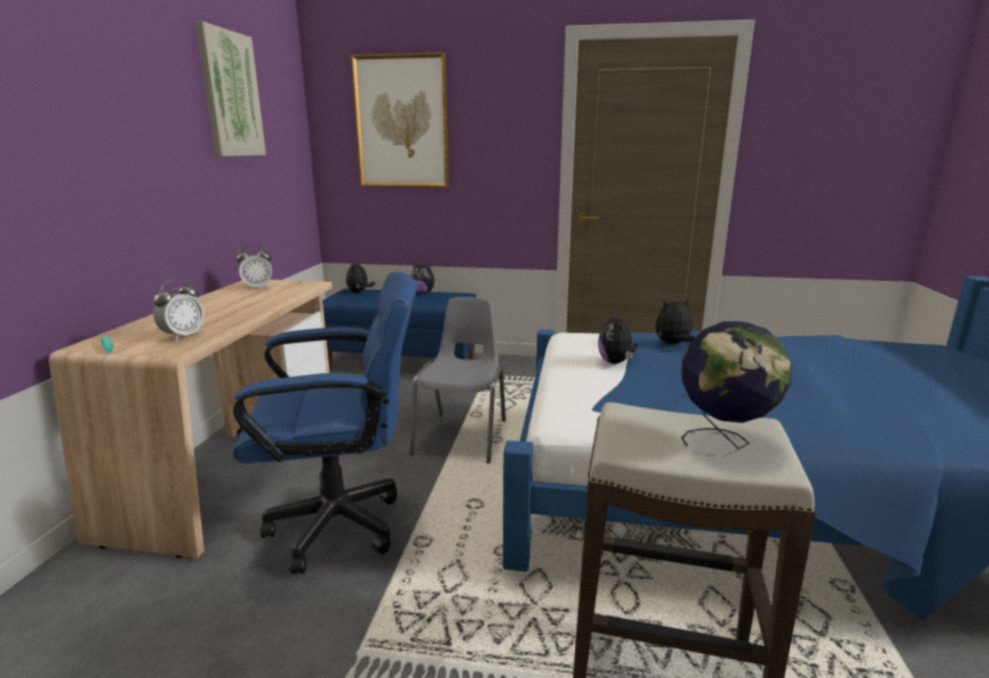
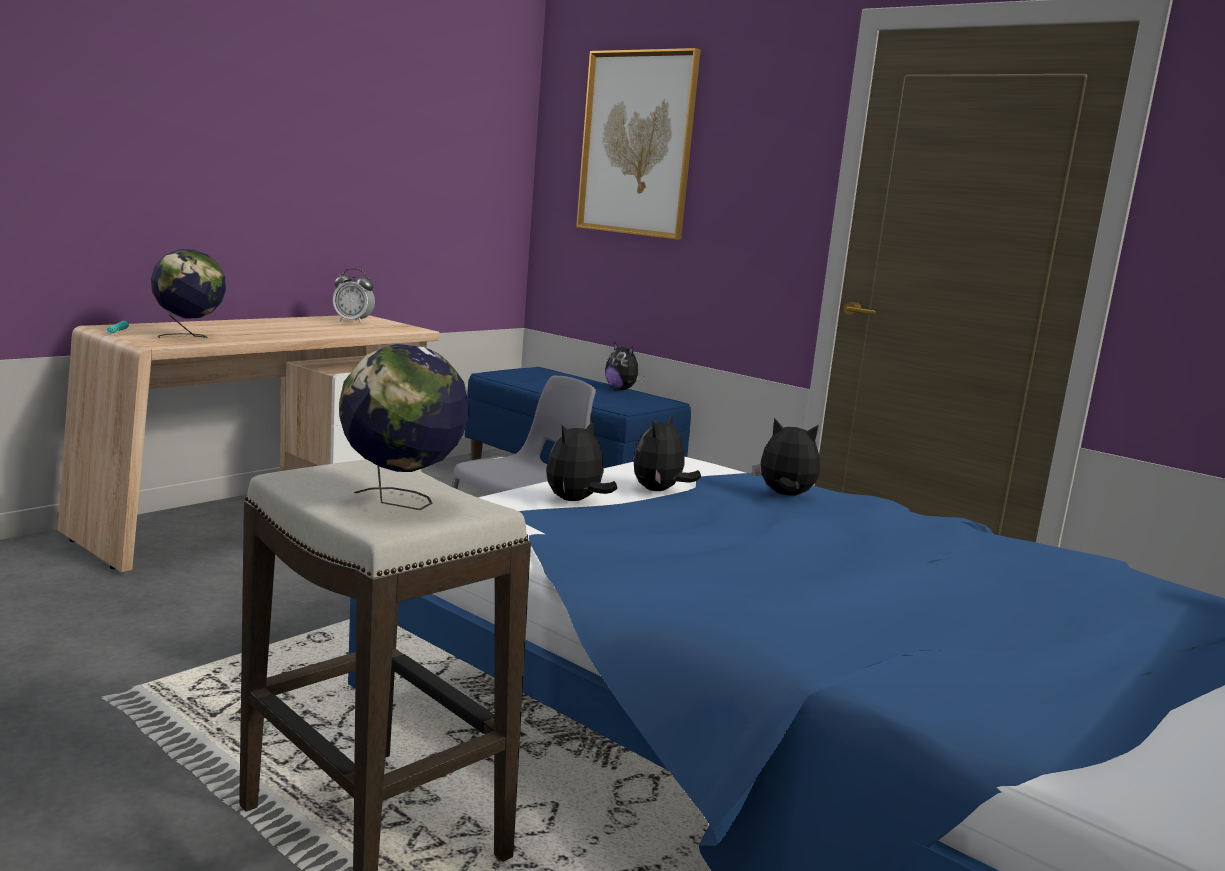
camera: 30 degrees right, 5 degrees down
(183, 336) = (189, 337): alarm clock -> globe
(230, 94) = (397, 93): picture -> none
(344, 524) = (273, 598): blue office chair -> none
(359, 292) = (545, 373): plush toy -> plush toy (575, 501)

